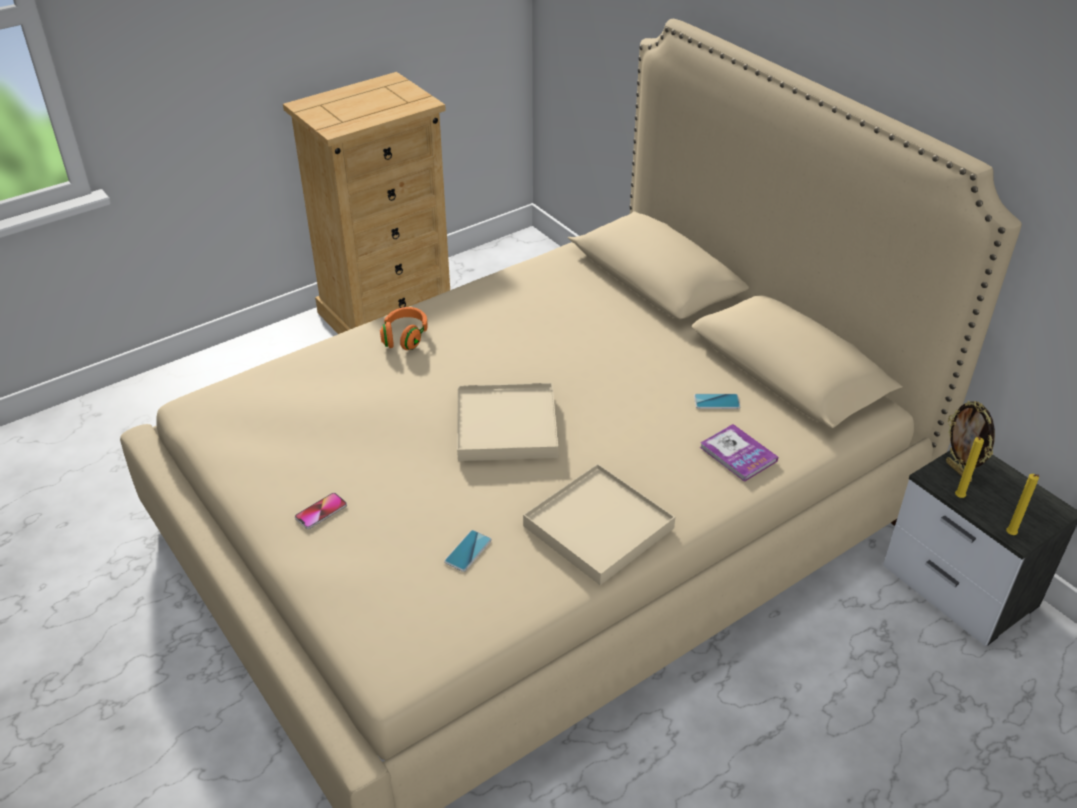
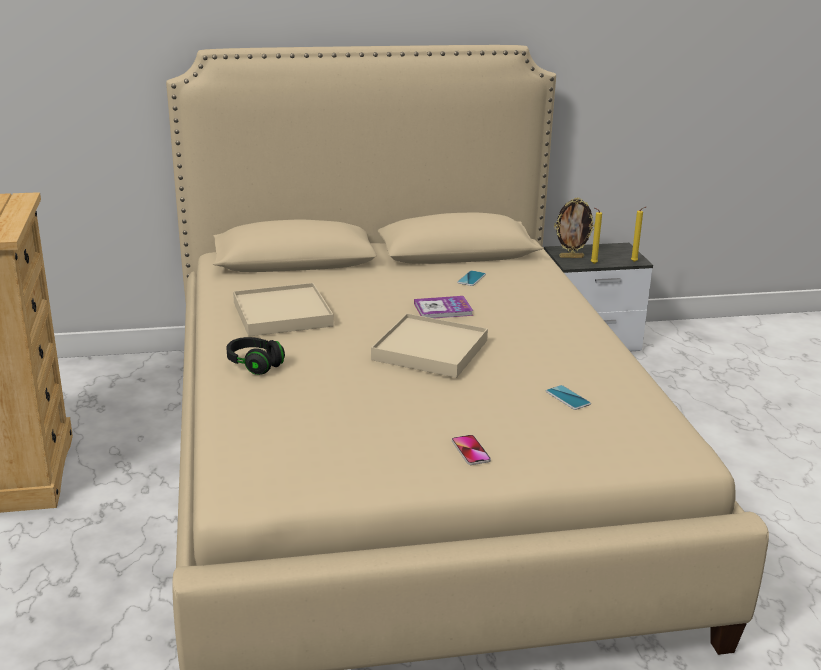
camera: 65 degrees left, 15 degrees down
(405, 337) = (255, 365): orange headphones -> black headphones
(599, 527) = (575, 346): beige tray -> beige tray (282, 314)
(738, 454) = (533, 287): book -> book (443, 309)

